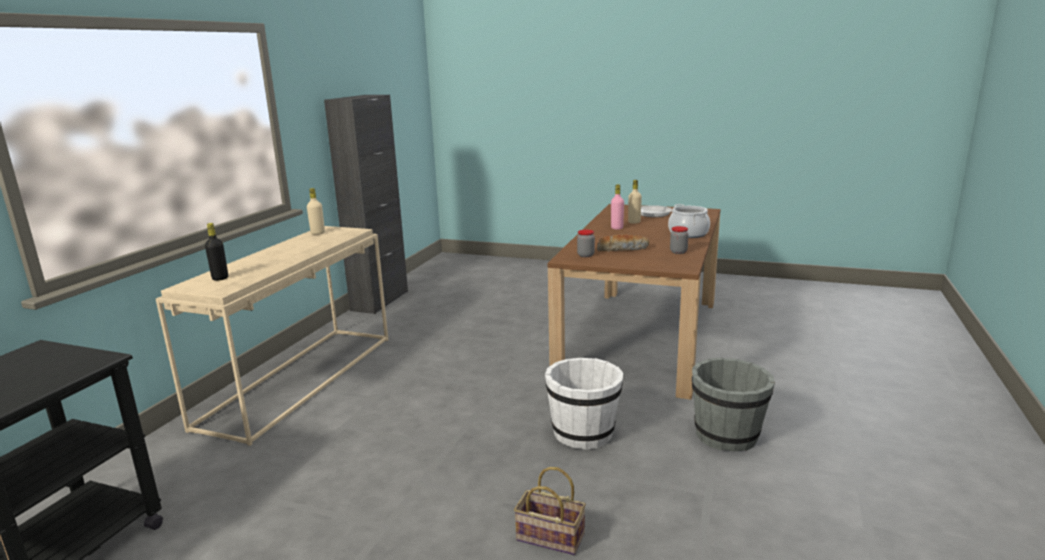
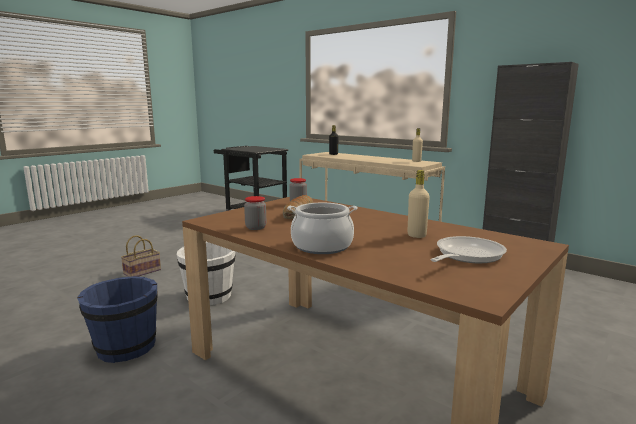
camera: 110 degrees right, 5 degrees down
(617, 228) = (390, 224): pink bottle -> none
(727, 435) = (125, 348): grey bucket -> blue bucket

